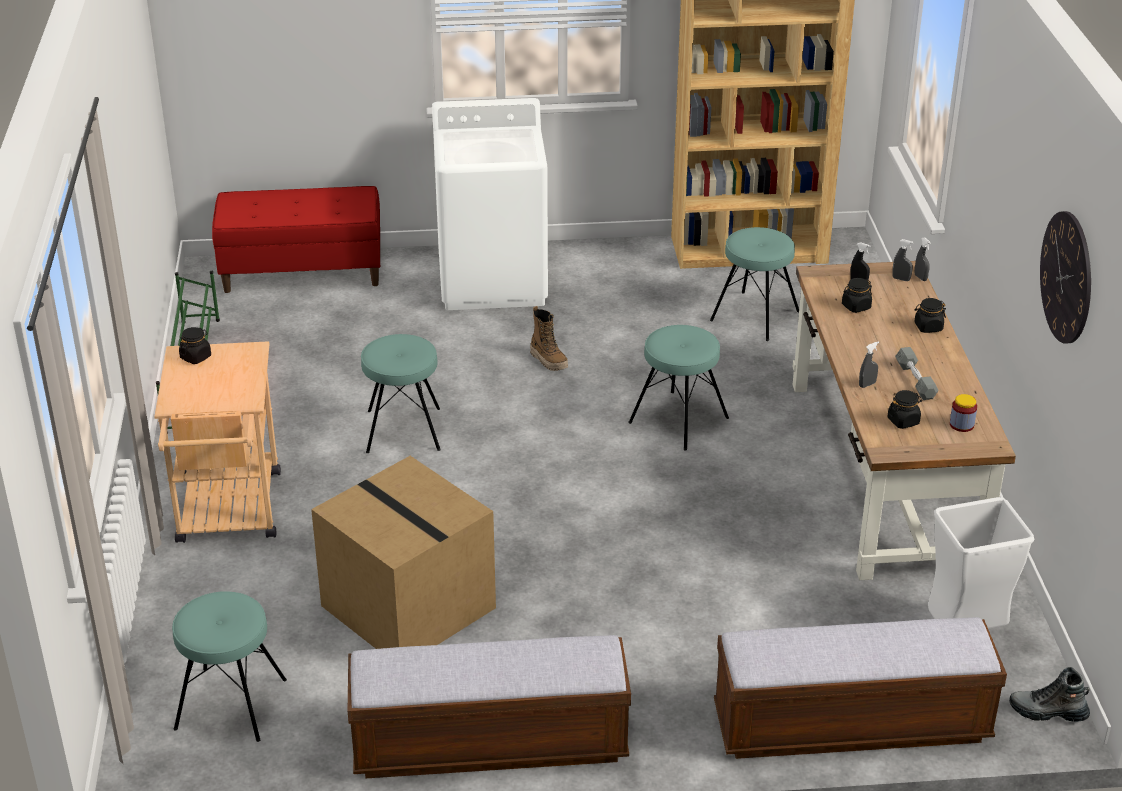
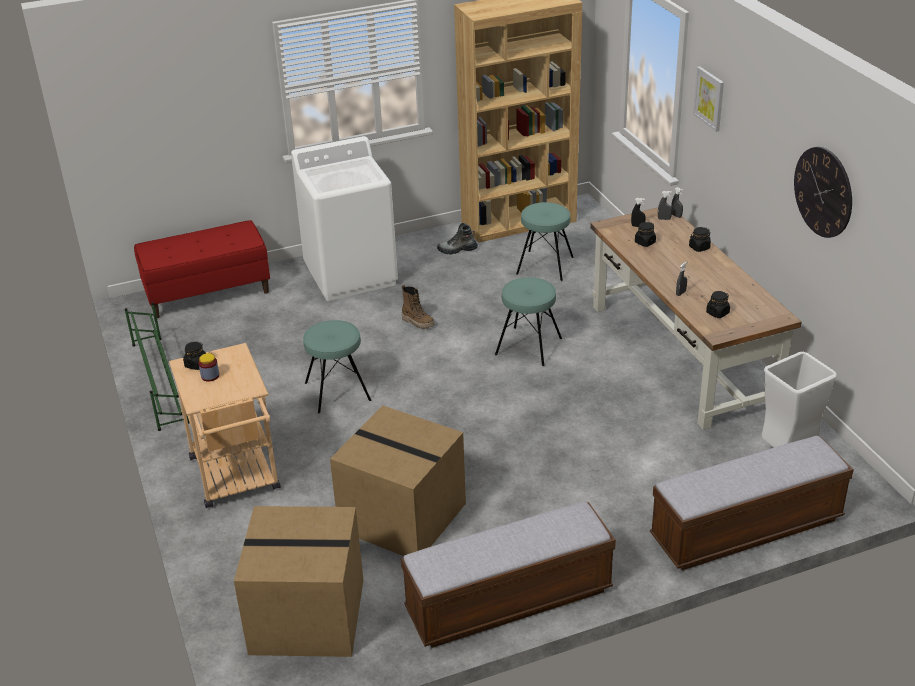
camera: 15 degrees left, 0 degrees up
(231, 704) = (305, 617): turquoise stool -> cardboard box
(915, 380) = (710, 284): grey dumbbell -> none
(961, 425) = (756, 308): jar -> jar (210, 376)
(980, 119) = (709, 98): none -> picture
(1047, 712) = (866, 490): boot -> boot (457, 250)

